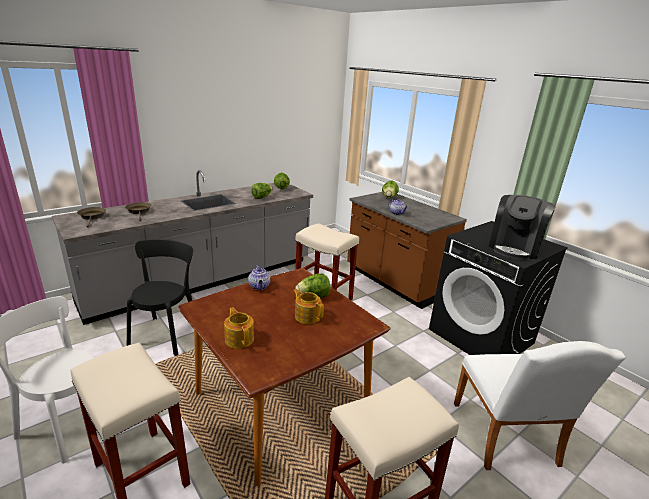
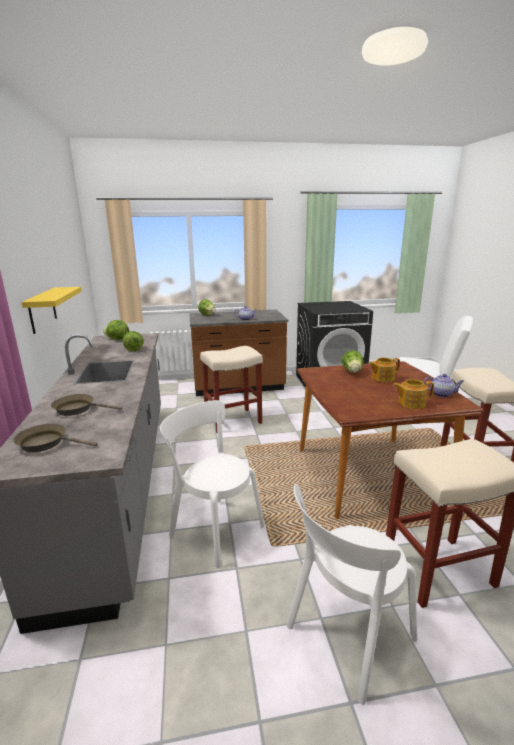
camera: 60 degrees left, 5 degrees down
(167, 333) = (214, 528): black chair -> white chair
(220, 150) = (42, 309): none -> yellow shelf
(259, 286) = (324, 386): teapot -> teapot (441, 394)
(514, 248) = (344, 307): coffee machine -> none

